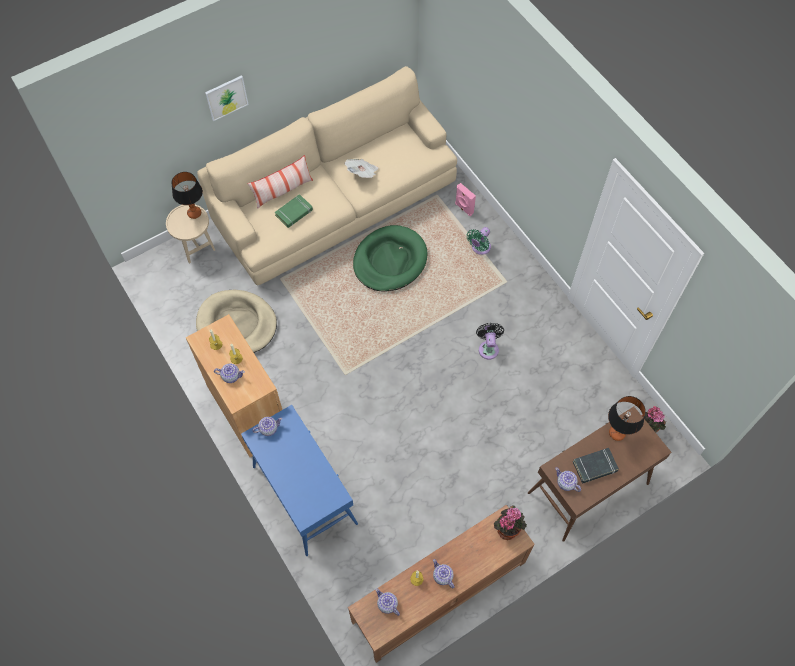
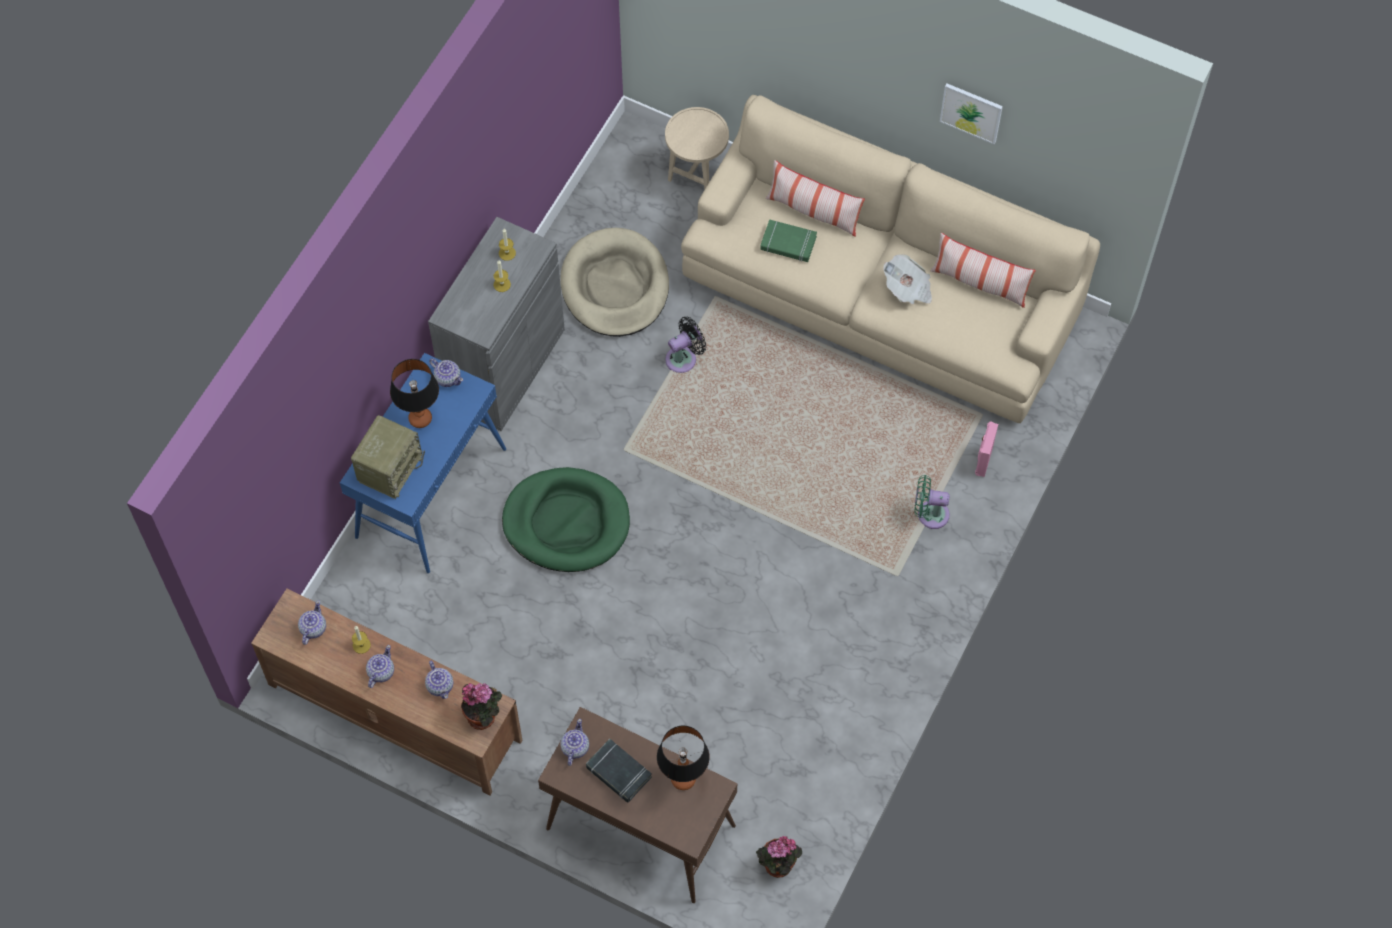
camera: 60 degrees right, 0 degrees up
(194, 213) = (713, 134): table lamp -> table lamp (420, 419)
(226, 97) = (825, 49): picture -> picture (971, 112)
(231, 376) = (475, 292): teapot -> teapot (440, 685)
(248, 410) = (504, 367): brown cabinet -> grey cabinet
(309, 495) = (390, 468): none -> radio
(381, 140) = (979, 283): none -> pillow
(390, 261) = (831, 411): green dog bed -> green dog bed (566, 522)
(488, 348) = (775, 603): black fan -> black fan (684, 358)

